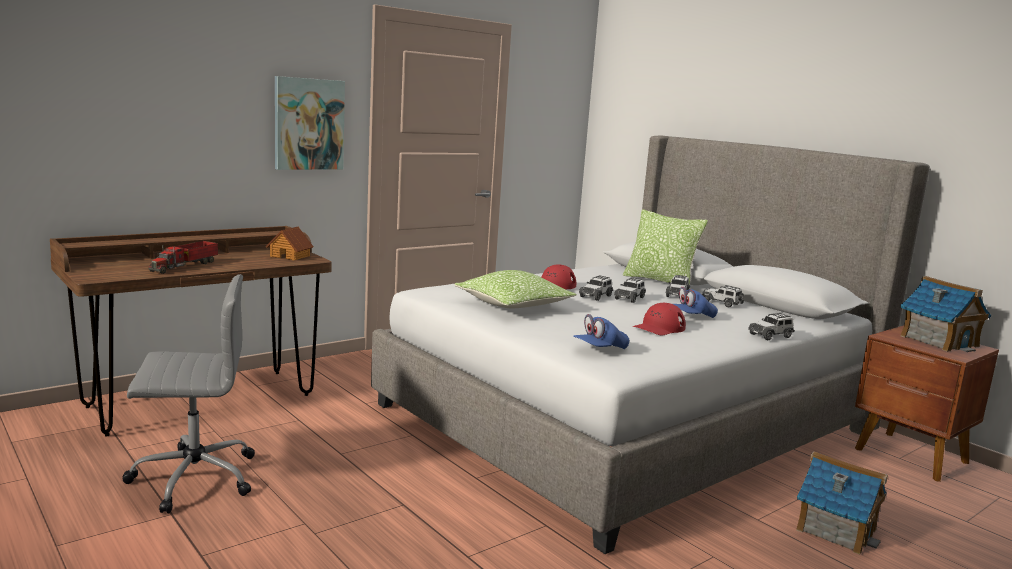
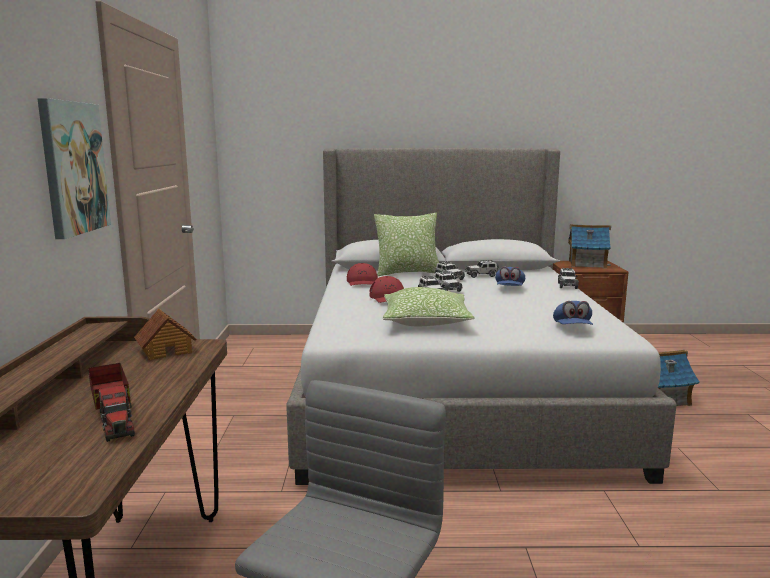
camera: 50 degrees left, 0 degrees up
(659, 328) = (529, 302): red cap -> red cap (362, 282)

